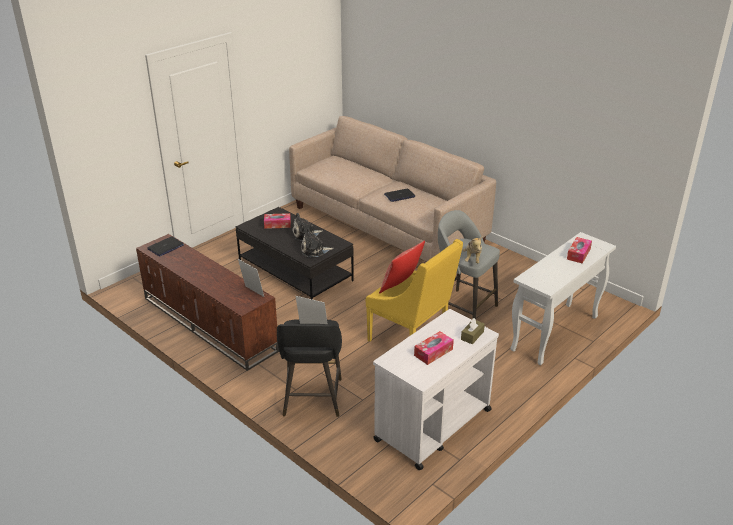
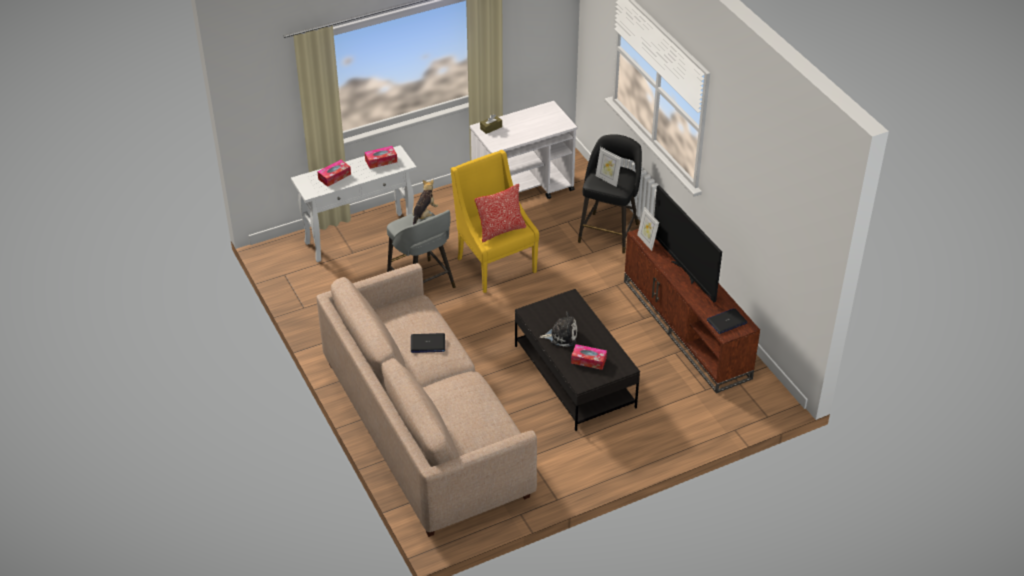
camera: 160 degrees left, 10 degrees up
(209, 275) = (685, 271): none -> television
(314, 250) = (561, 309): plush toy -> none
(433, 352) = (529, 123): tissue box -> tissue box (381, 161)

